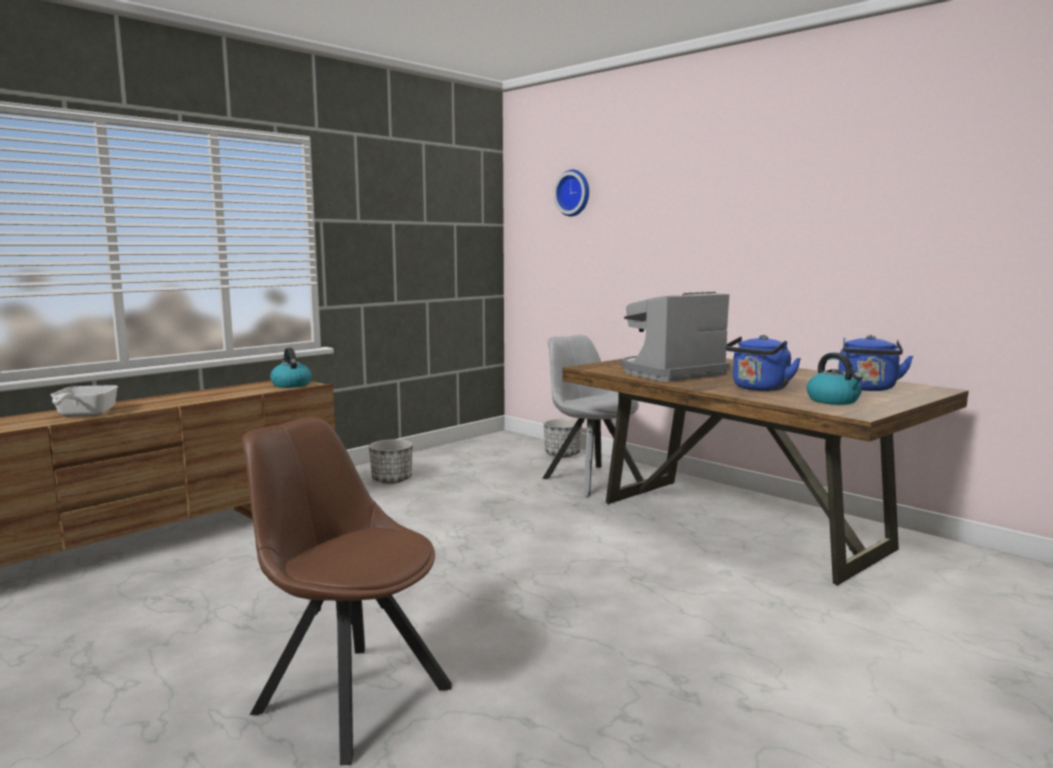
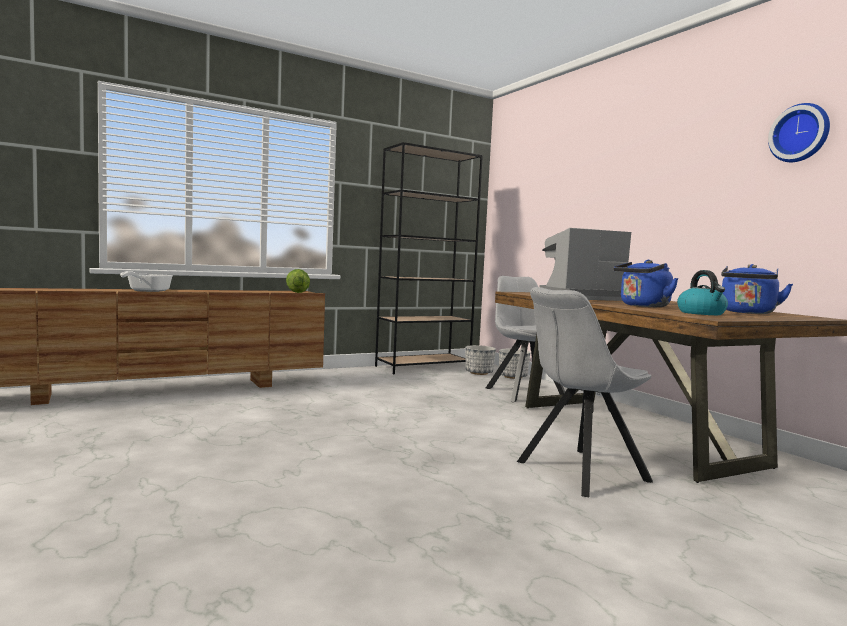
camera: 15 degrees right, 5 degrees down
(291, 385) = (297, 292): kettle -> lettuce
(350, 697) = (239, 487): brown chair -> none
(391, 480) = (370, 377): planter -> planter (479, 373)
(447, 453) = (423, 367): none -> beige bookcase
(574, 193) = (537, 170): wall clock -> wall clock (800, 133)
(717, 593) = (579, 472): none -> grey chair

